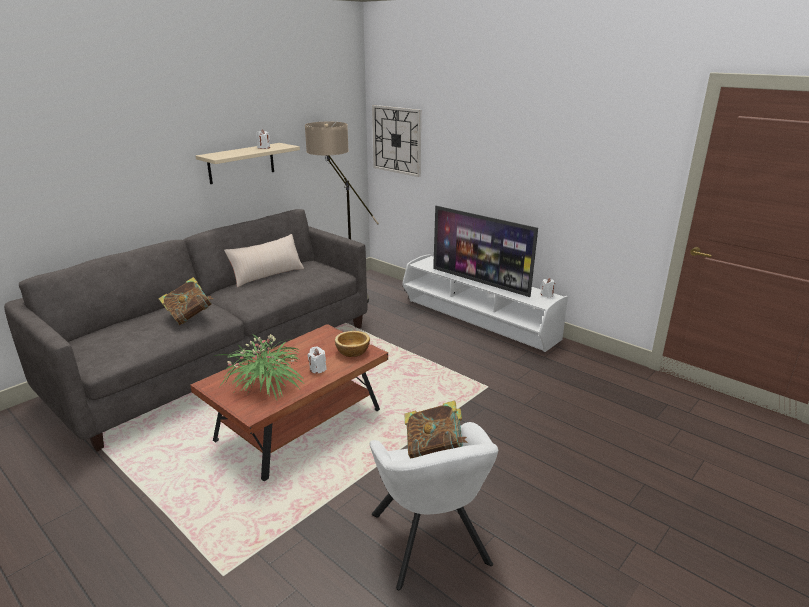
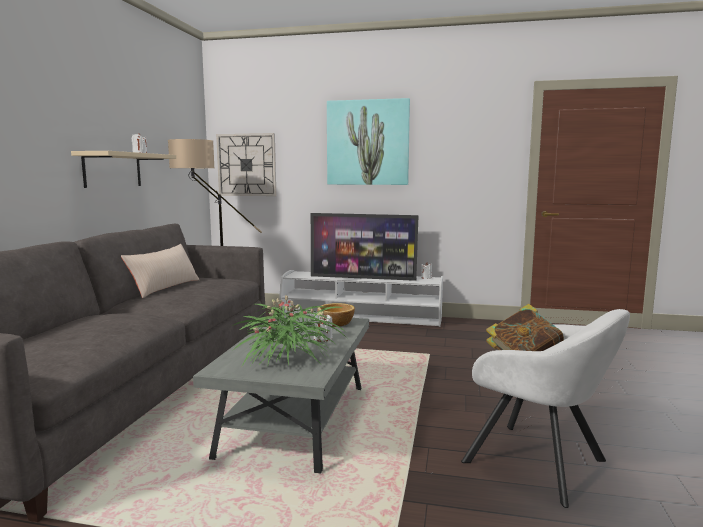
camera: 30 degrees left, 15 degrees down
(189, 317) = (122, 320): book -> none
(299, 426) = (296, 421): brown coffee table -> grey coffee table
(506, 131) = (368, 143): none -> picture

